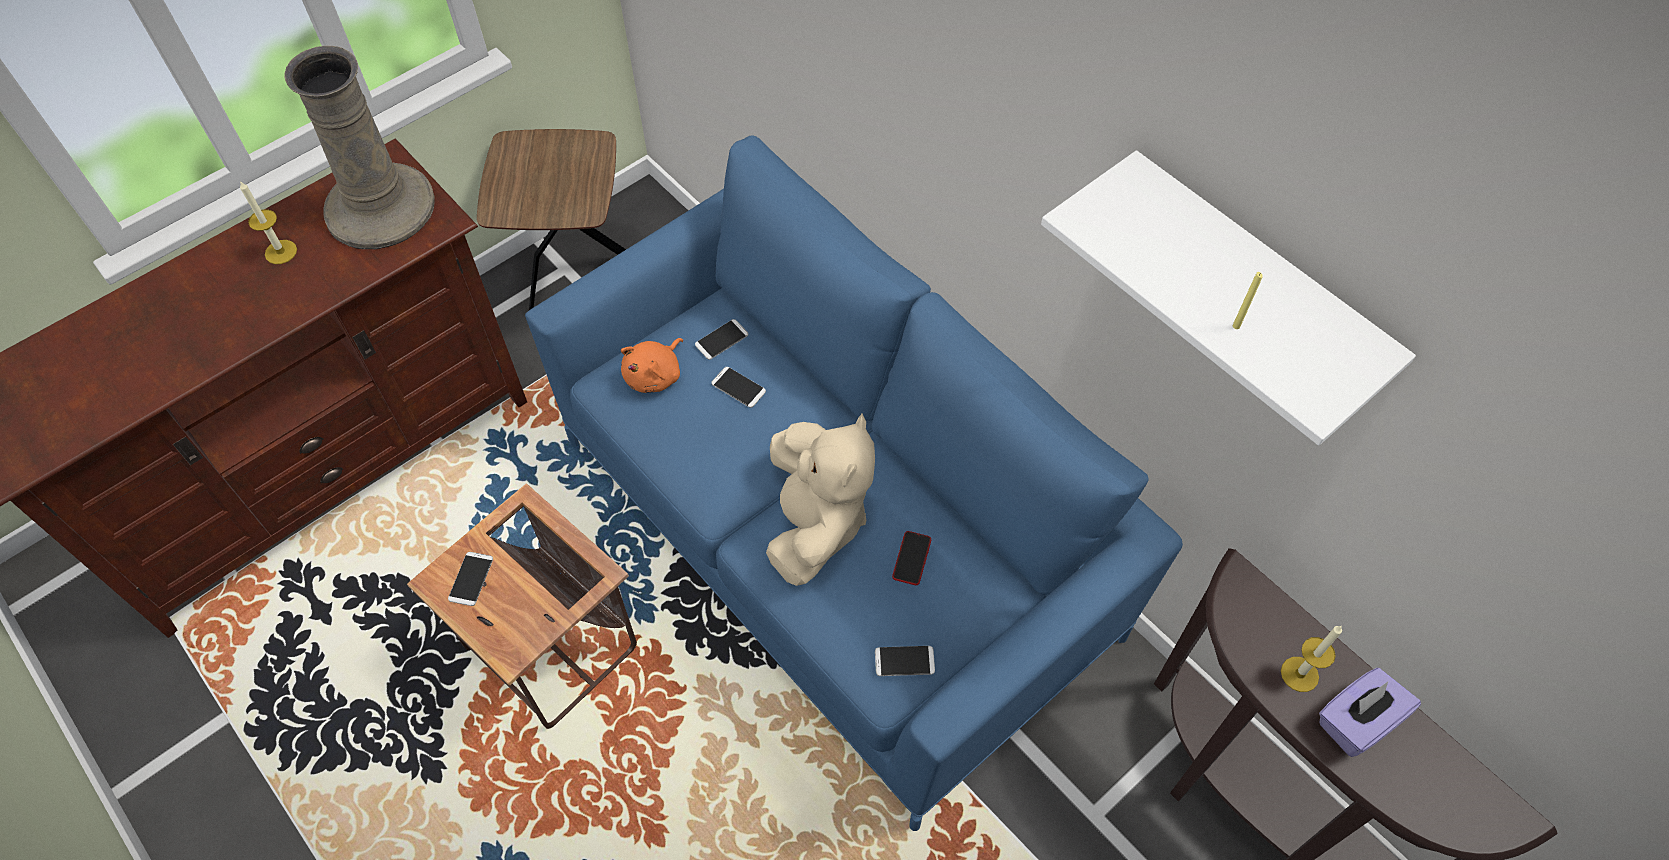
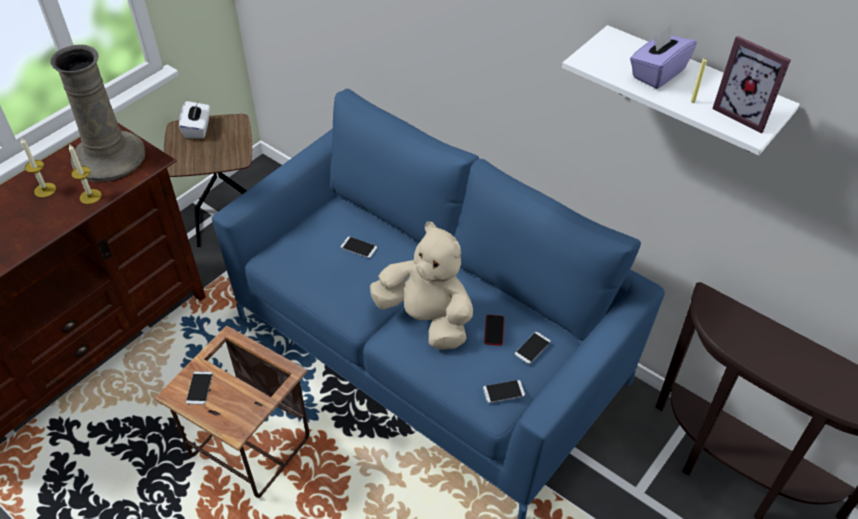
camera: 10 degrees left, 10 degrees down
(537, 150) = (198, 129): none -> white tissue box
(655, 375) = (302, 248): orange plush toy -> none
(721, 340) = (341, 222): phone -> phone (532, 348)
(815, 522) = (426, 319): beige plush toy -> beige plush toy turned 45 degrees counterclockwise
(1299, 674) = (759, 345): candle -> candle (90, 196)
(1316, 363) = (744, 113): none -> picture frame
(1356, 721) = (801, 365): purple tissue box -> purple tissue box (657, 73)

